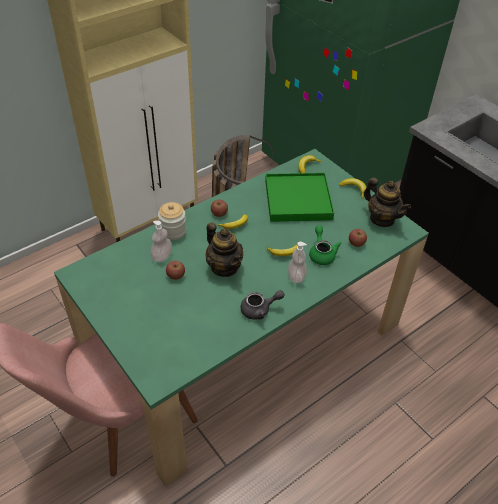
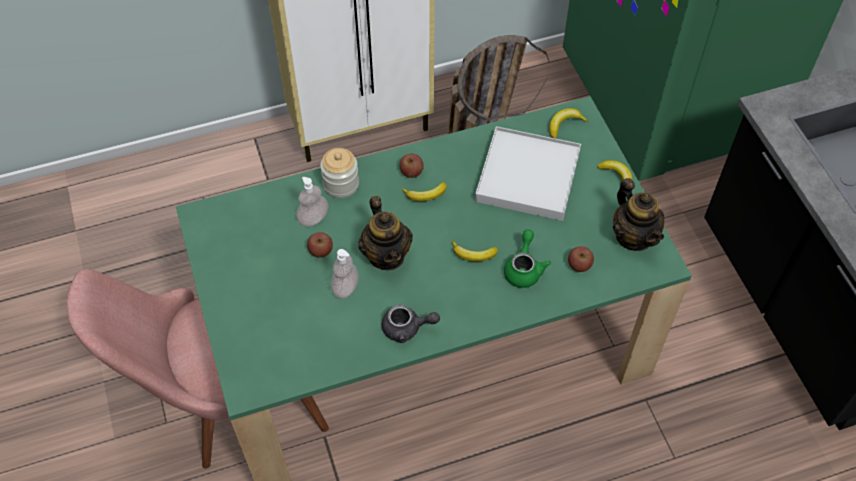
camera: 20 degrees right, 10 degrees up
(296, 277) = (474, 294): soap dispenser -> soap dispenser (345, 287)
(297, 200) = (527, 176): green tray -> white tray

